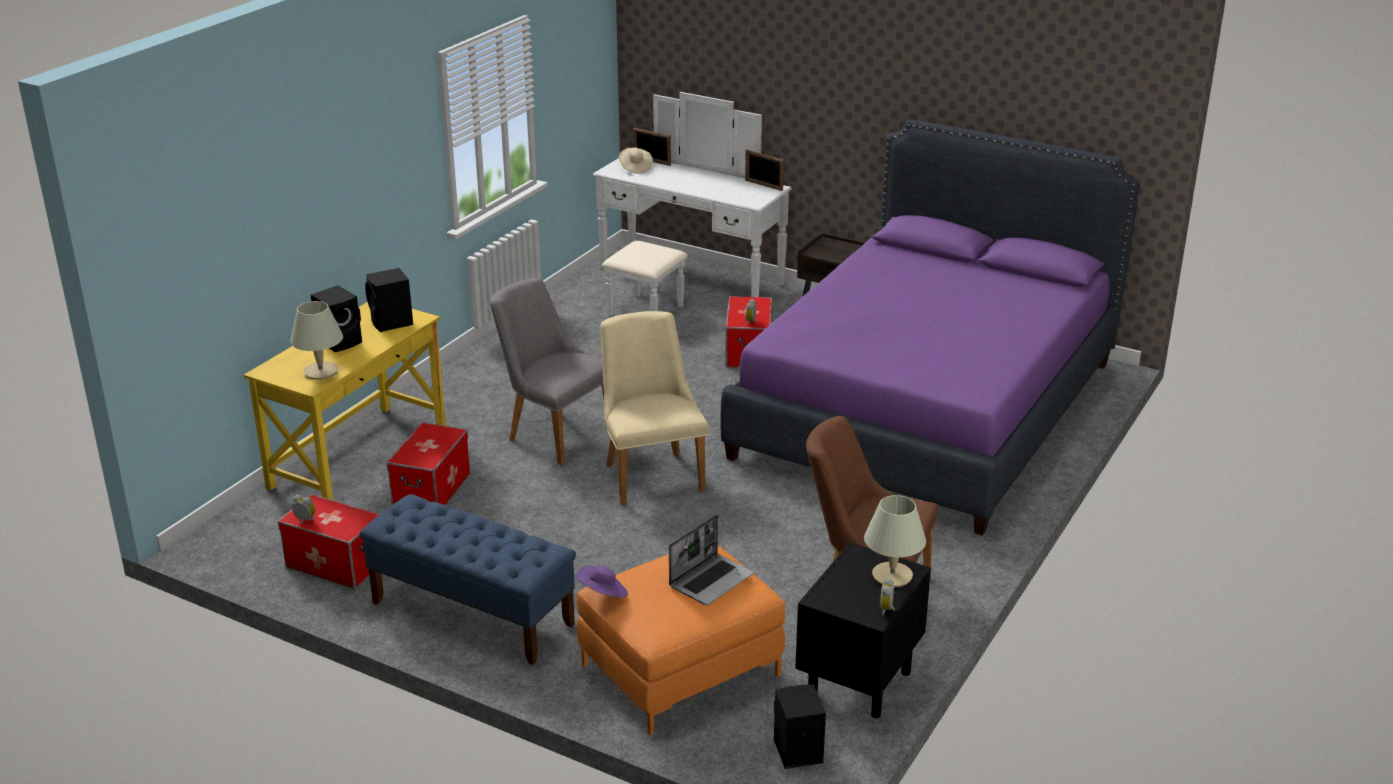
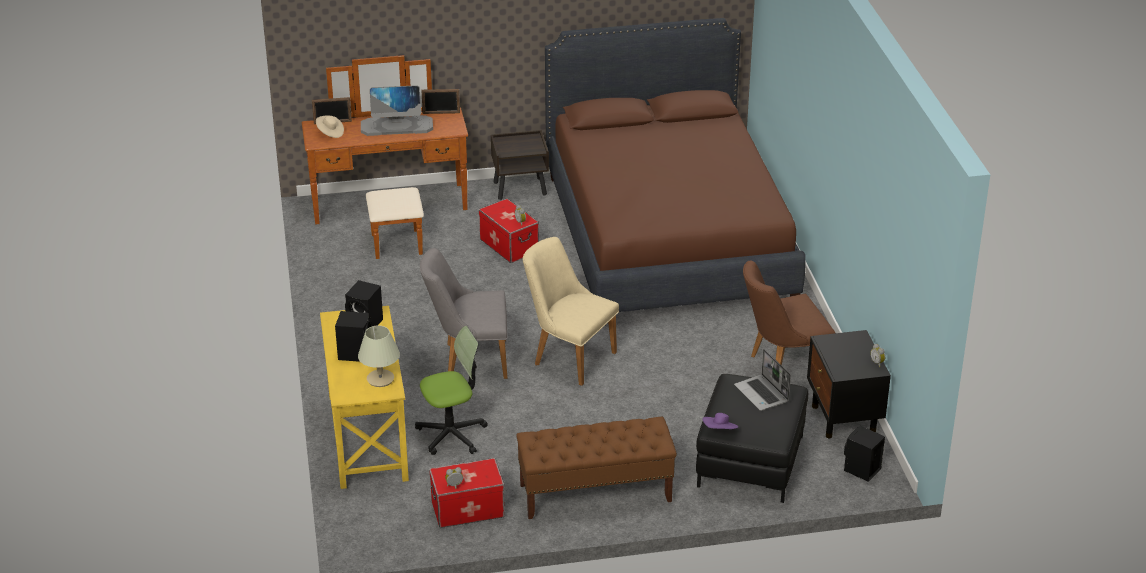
camera: 40 degrees left, 5 degrees up
(432, 490) = (452, 434): storage box -> office chair
(472, 613) = (595, 493): blue bench -> brown bench
(681, 284) = (391, 213): white dresser -> brown dresser
(681, 670) = (750, 461): orange ottoman -> black ottoman
(703, 182) = (397, 126): none -> monitor
(711, 580) = (762, 394): laptop -> laptop turned 150 degrees clockwise
(892, 576) = (856, 344): beige table lamp -> none
(927, 409) = (668, 237): purple bed -> brown bed

